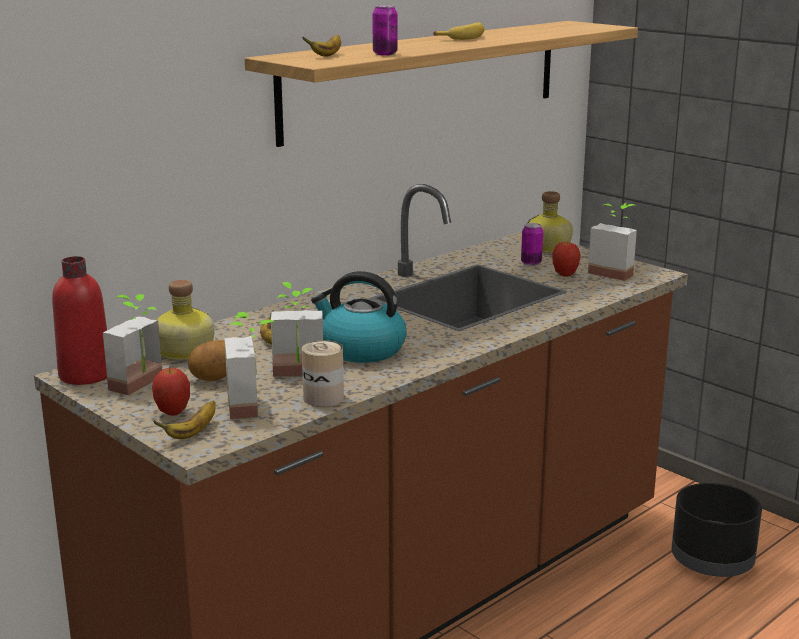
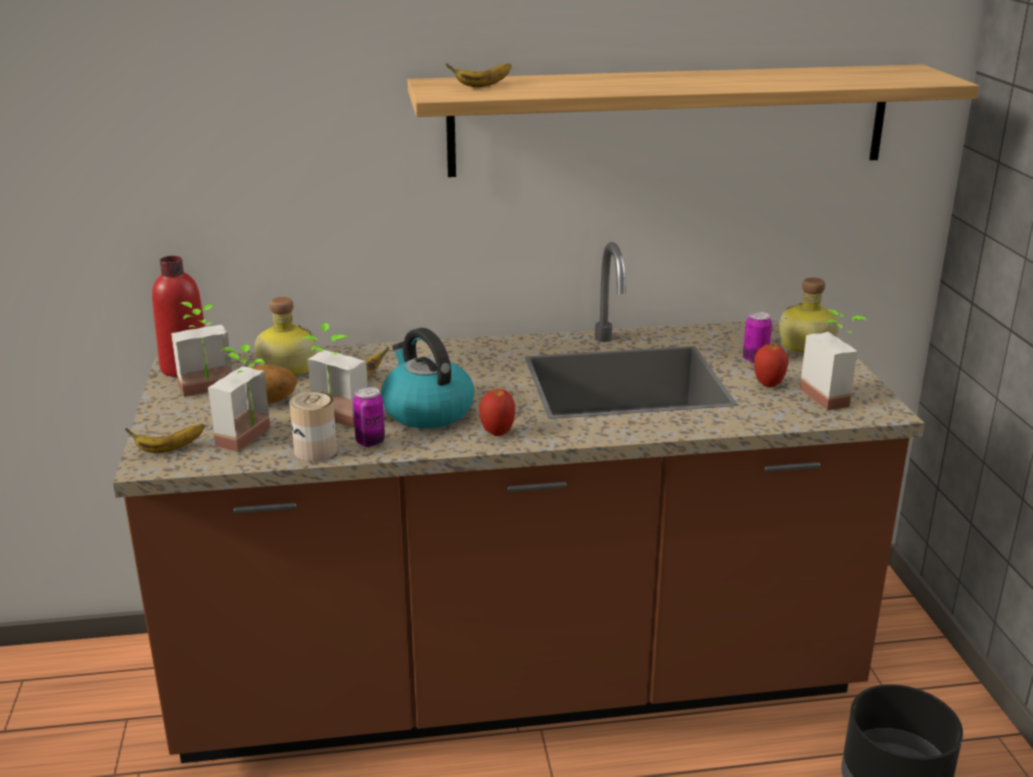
camera: 35 degrees right, 5 degrees up
(173, 413) = (186, 425): apple -> apple (497, 433)
(385, 54) = (542, 91): can -> can (370, 442)
(463, 37) = (703, 77): banana -> none

